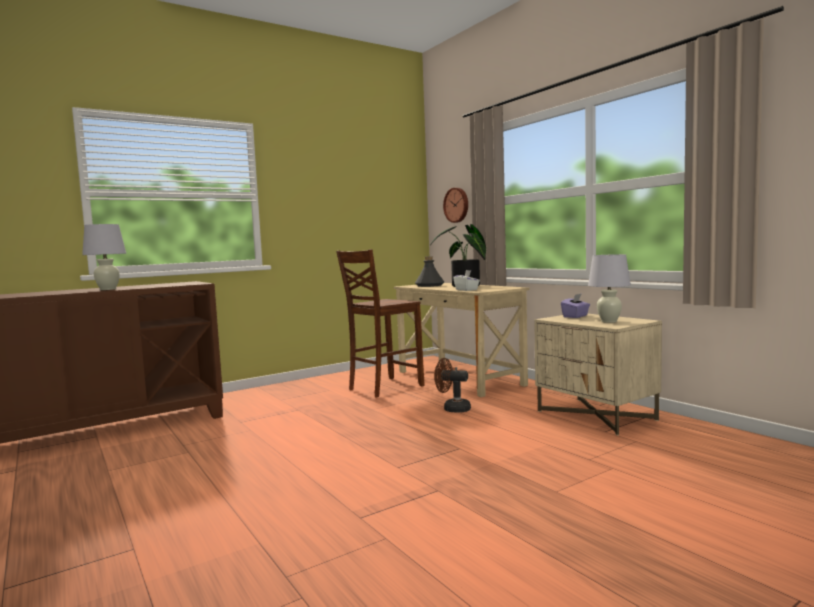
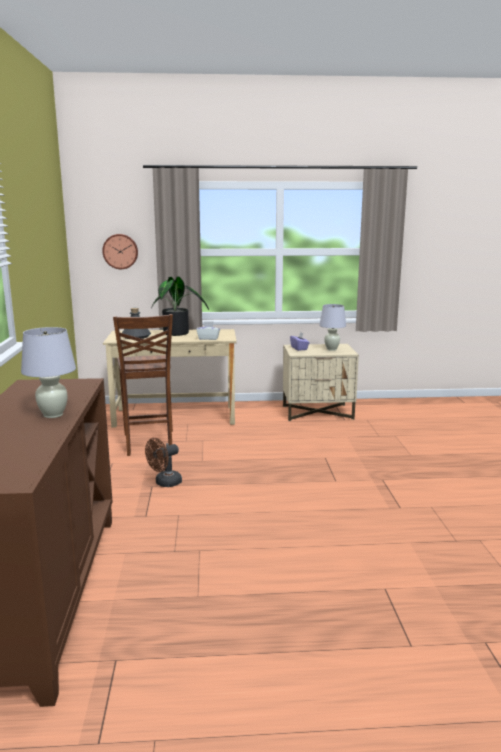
camera: 60 degrees left, 10 degrees up
(452, 409) = (246, 438): brown fan -> brown fan (164, 483)

